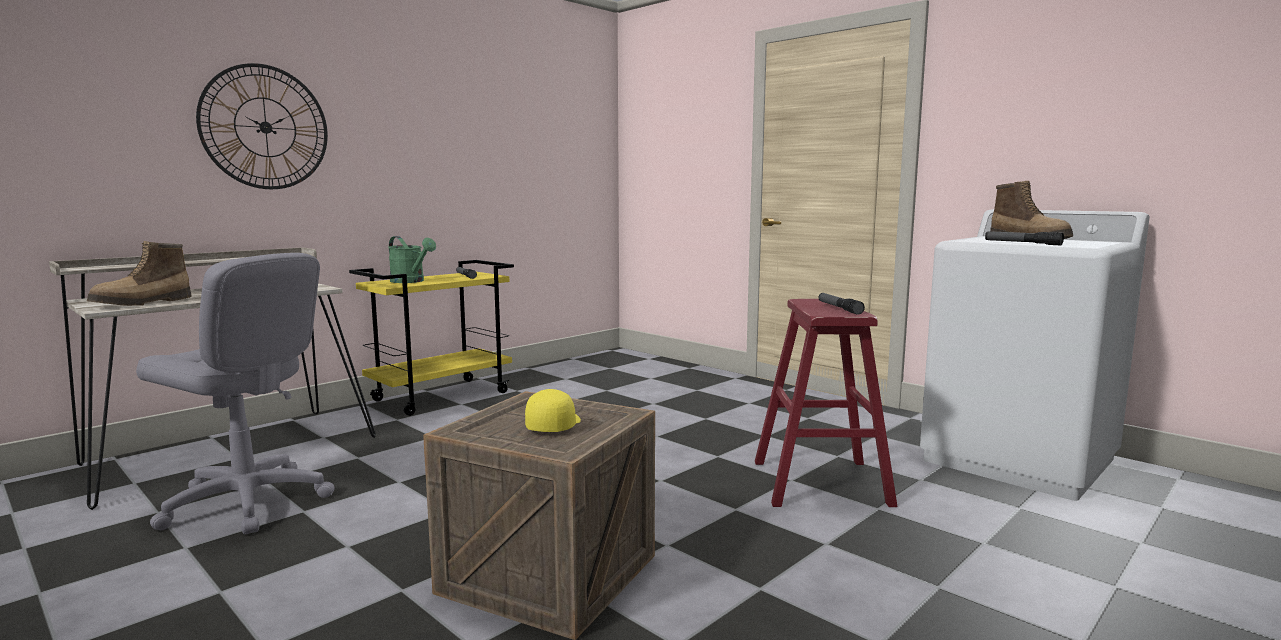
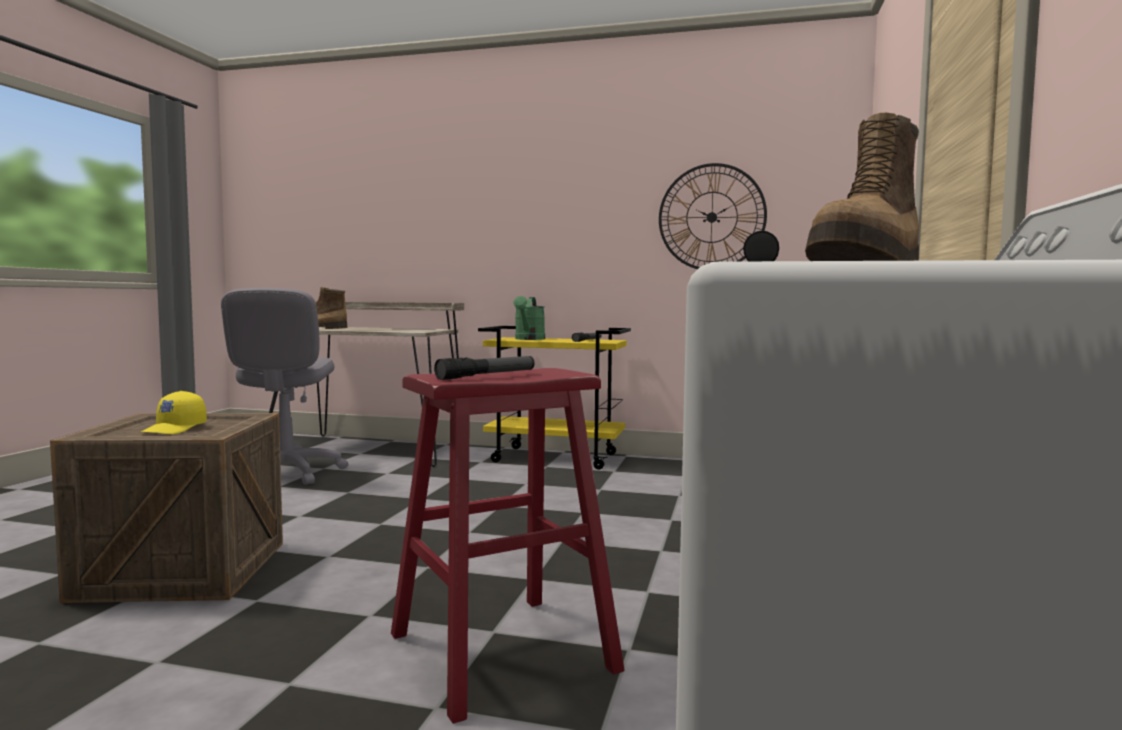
camera: 60 degrees right, 5 degrees down
(265, 127) = (448, 206): wall clock -> wall clock (711, 217)
(553, 425) = (175, 429): yellow cap -> yellow cap turned 120 degrees clockwise

